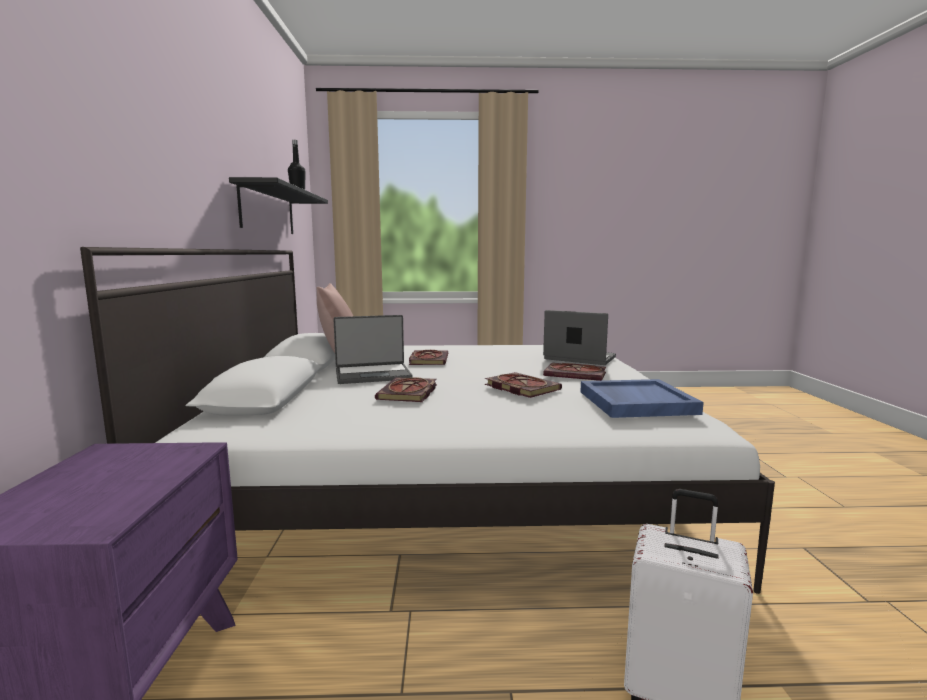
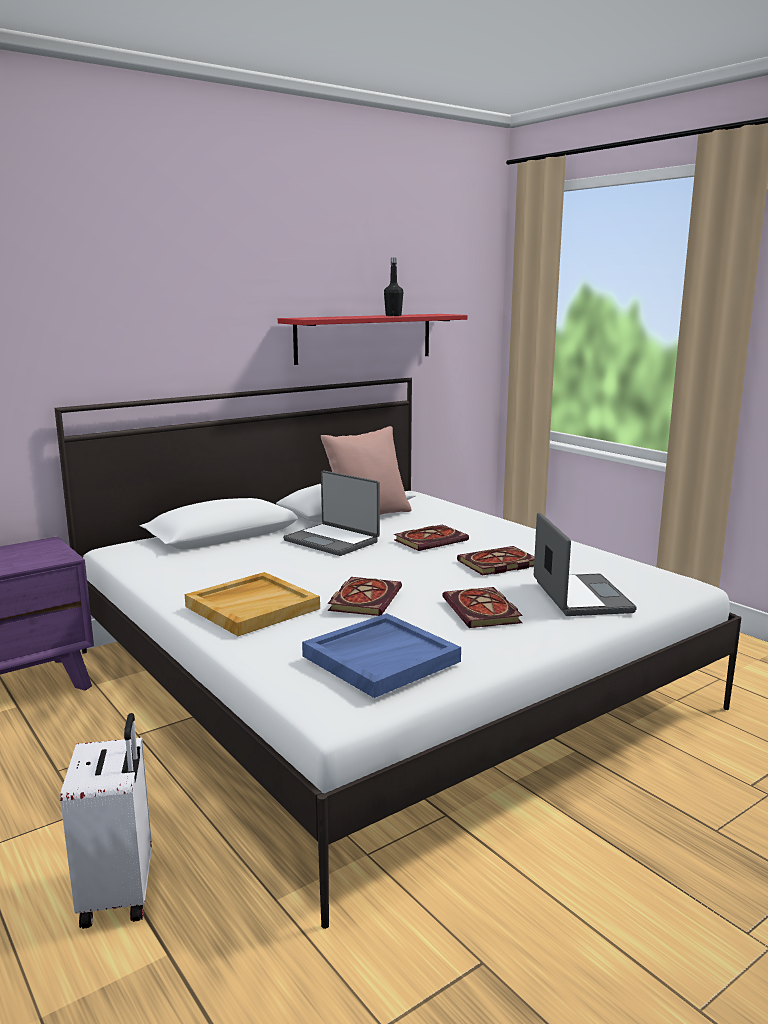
camera: 55 degrees right, 5 degrees up
(268, 211) = (364, 338): black shelf -> red shelf
(408, 393) = (288, 568): book -> book (497, 564)
(480, 415) = (252, 607): none -> beige tray

